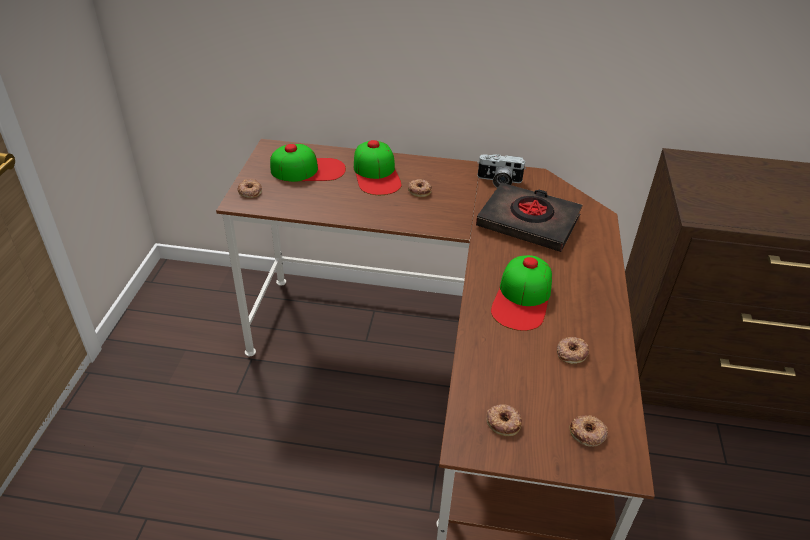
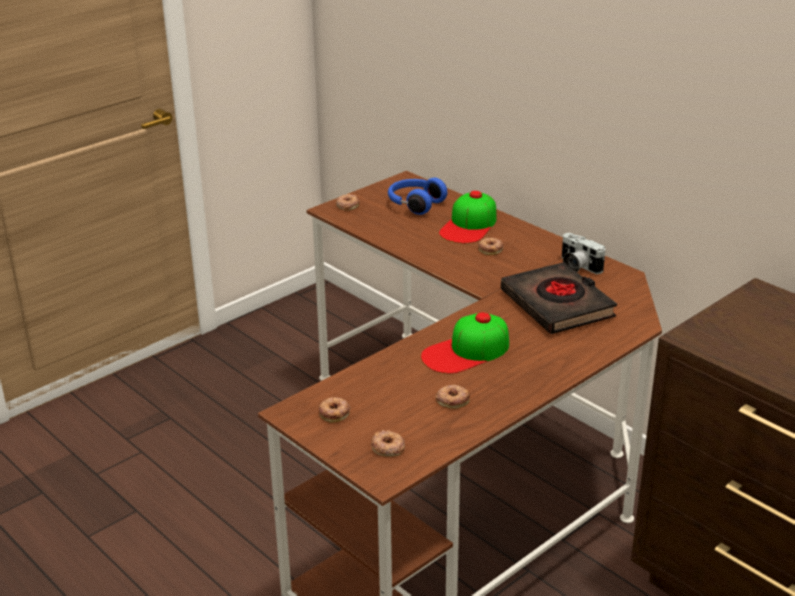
camera: 40 degrees right, 10 degrees down
(308, 169) = (415, 204): cap -> blue headphones

